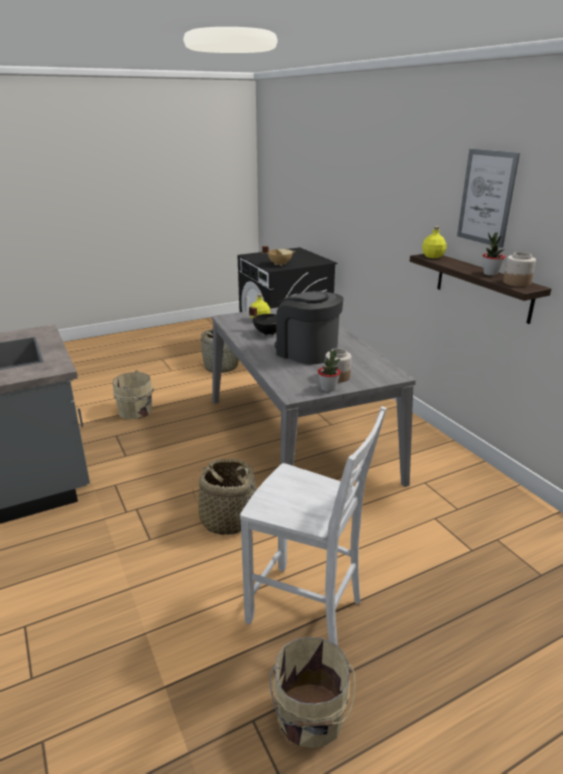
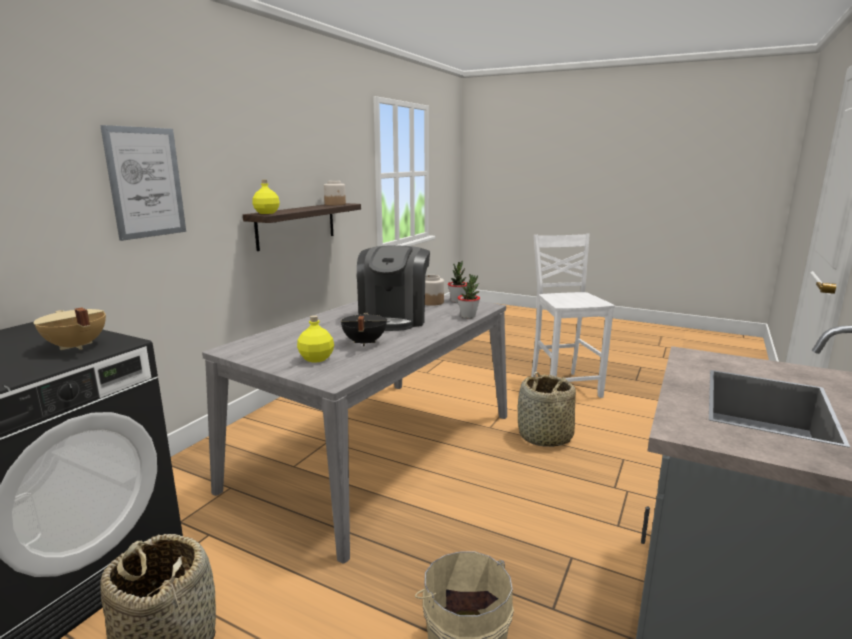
camera: 125 degrees left, 10 degrees down
(310, 717) = (609, 370): beige bucket -> none
(486, 197) = (282, 144): picture -> picture (146, 183)
(490, 274) = (316, 206): potted plant -> potted plant (468, 316)

